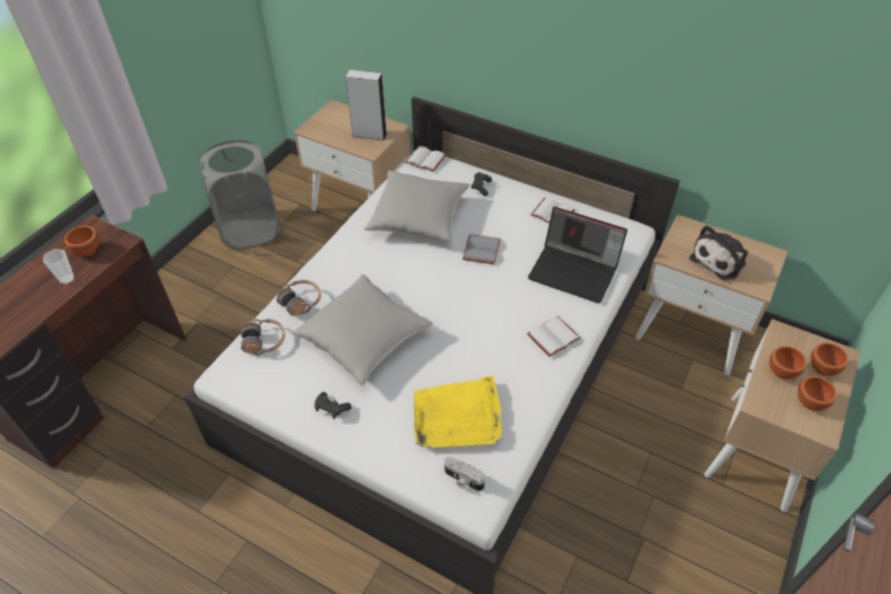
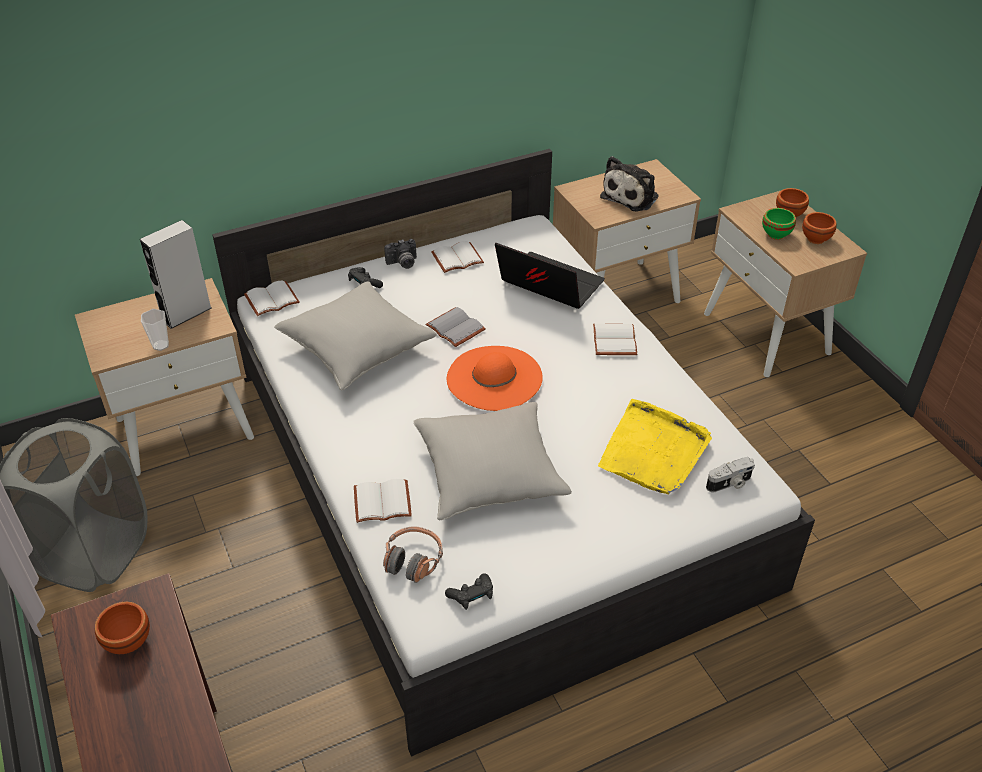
camera: 55 degrees left, 5 degrees down
(67, 279) = (163, 684): cup -> cup (161, 345)
(301, 302) = (383, 501): headphones -> white book
(331, 409) = (563, 543): black game controller -> black game controller (471, 596)
(451, 294) = (494, 378): none -> orange hat
(519, 192) = (403, 263): none -> camera
(575, 271) = (547, 285): laptop -> laptop turned 120 degrees counterclockwise
(719, 260) = (632, 196): plush toy -> plush toy turned 45 degrees clockwise
(782, 373) = (777, 235): brown bowl -> green bowl

